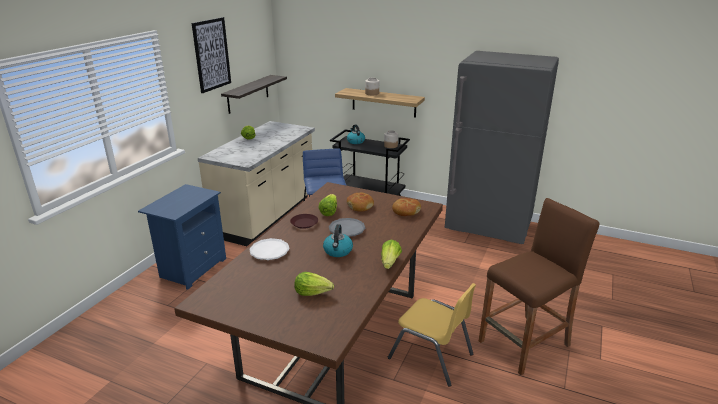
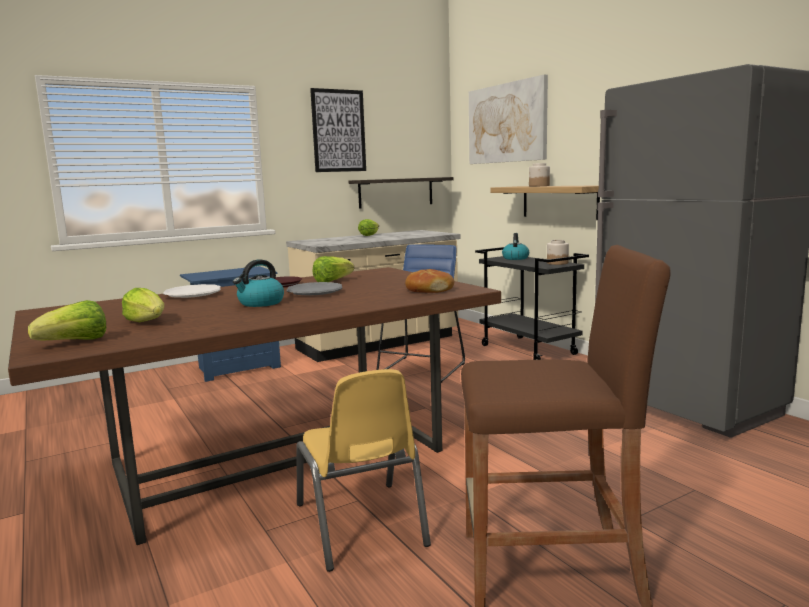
camera: 35 degrees right, 15 degrees down
(334, 41) = (506, 123): none -> picture
(360, 206) = (380, 282): bread -> none
(390, 263) = (294, 317): lettuce -> lettuce (75, 342)

